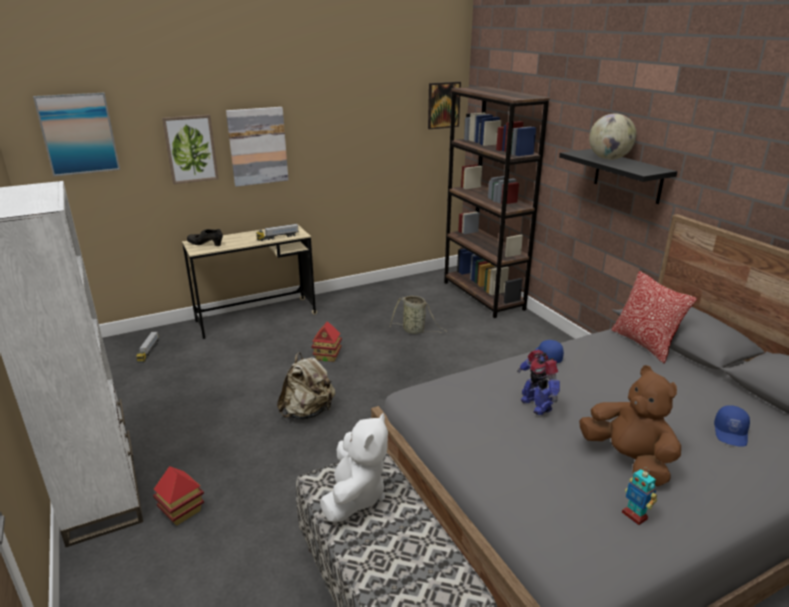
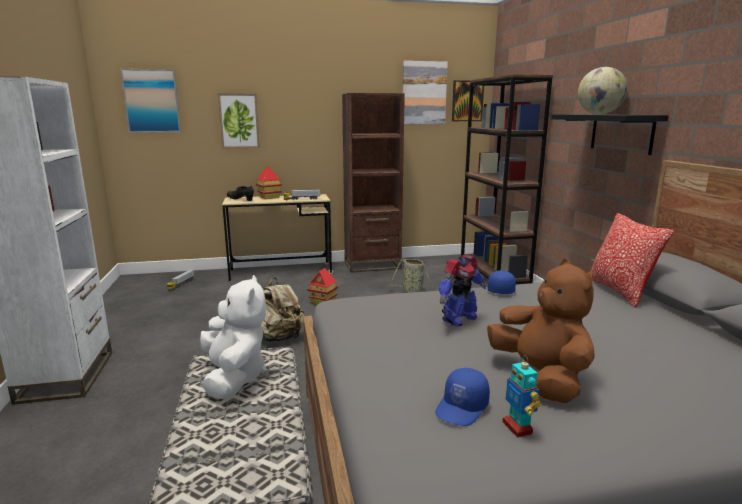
camera: 15 degrees right, 10 degrees down
(182, 512) = (121, 395): toy house -> toy house (269, 197)
(257, 146) = (295, 123): picture -> picture (424, 93)
(354, 296) = (372, 265): none -> brown bookcase
(355, 496) = (234, 377): white plush toy -> white plush toy turned 45 degrees counterclockwise
(536, 405) = (458, 319): toy robot -> toy robot turned 120 degrees counterclockwise
(731, 433) = (696, 372): blue cap -> blue cap (462, 408)

